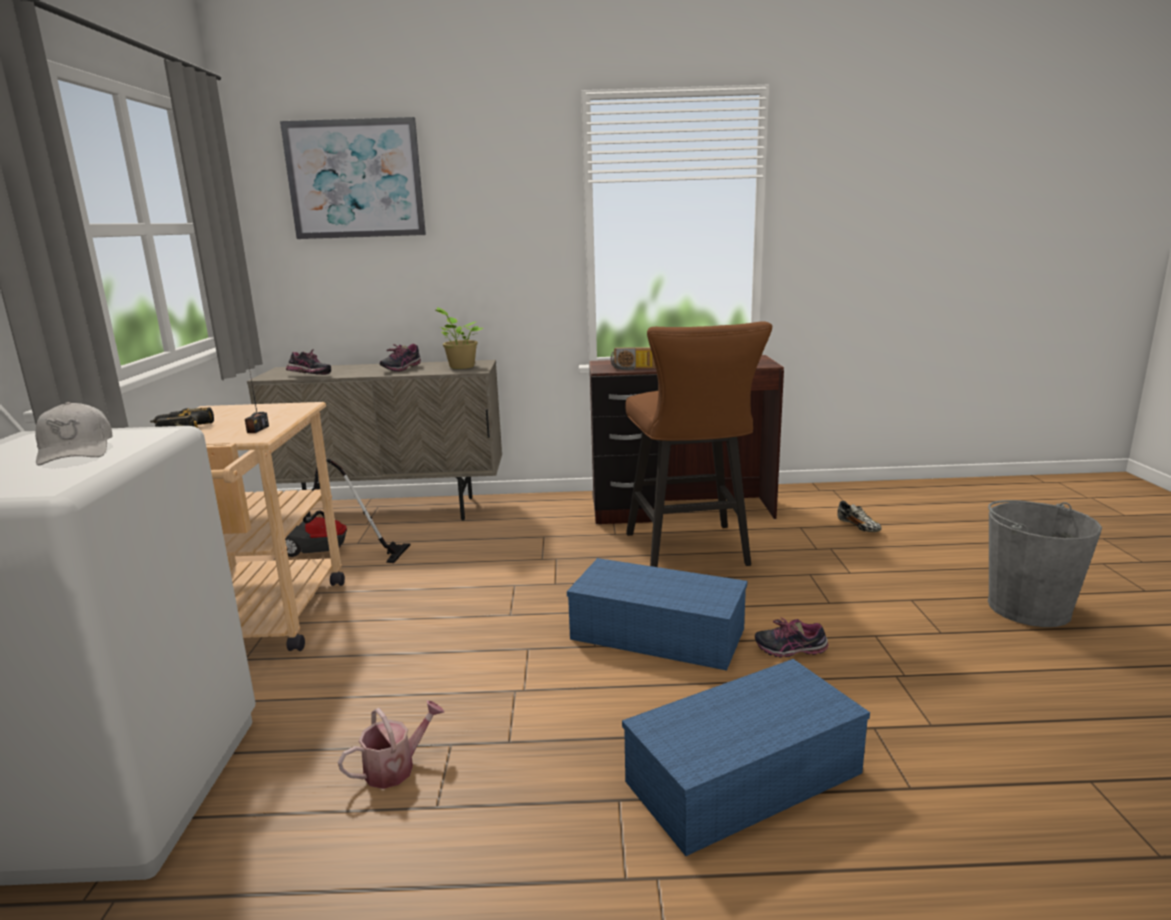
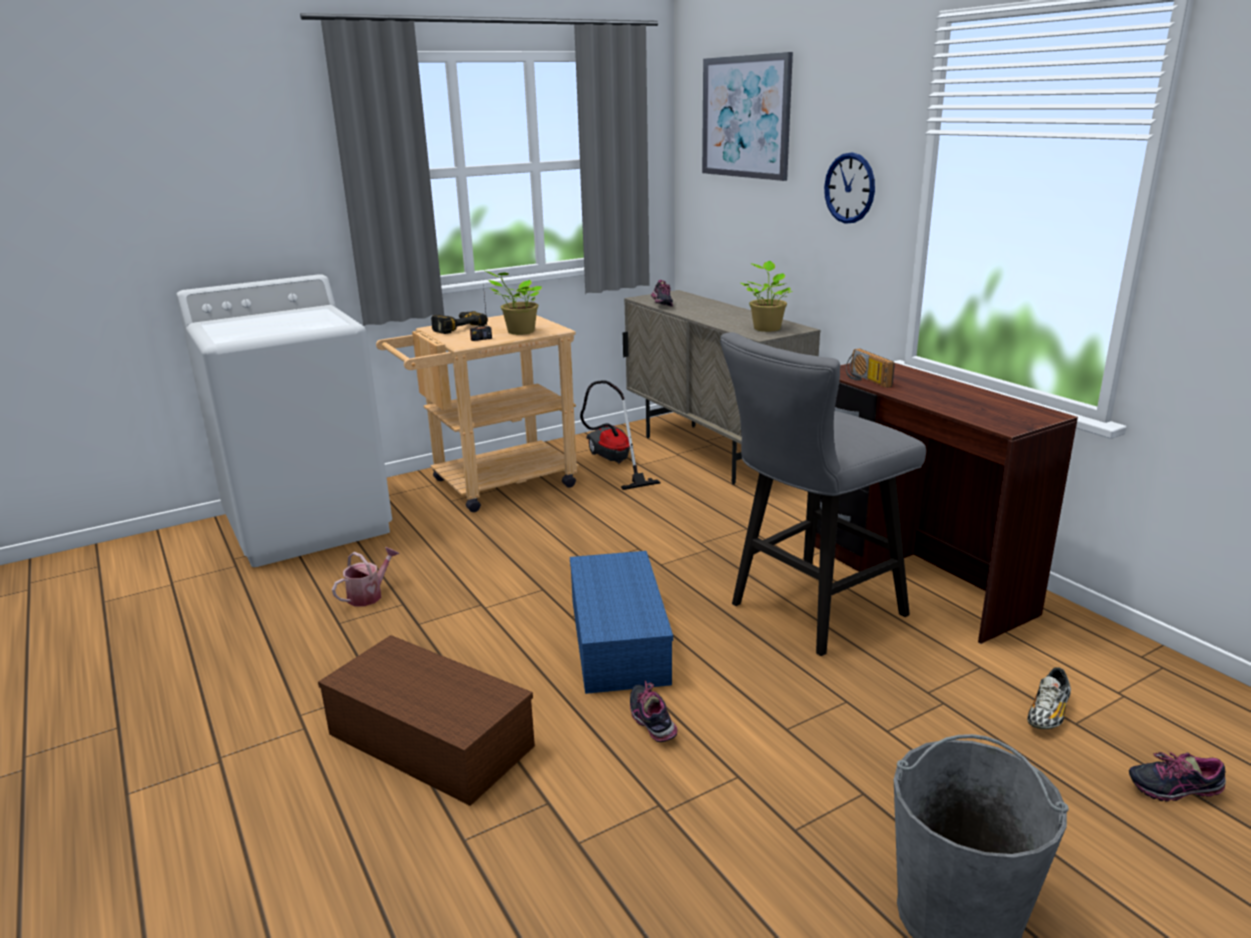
camera: 60 degrees right, 5 degrees up
(76, 451) = (292, 323): white cap -> none
(273, 416) = (518, 332): none -> potted plant
(396, 767) = (369, 595): watering can -> watering can turned 75 degrees counterclockwise
(401, 369) = (726, 317): shoe -> shoe (1173, 789)
(506, 234) = (849, 188): none -> wall clock
(690, 553) = (808, 612): brown stool -> grey stool
(742, 780) = (427, 740): blue storage box -> brown storage box

